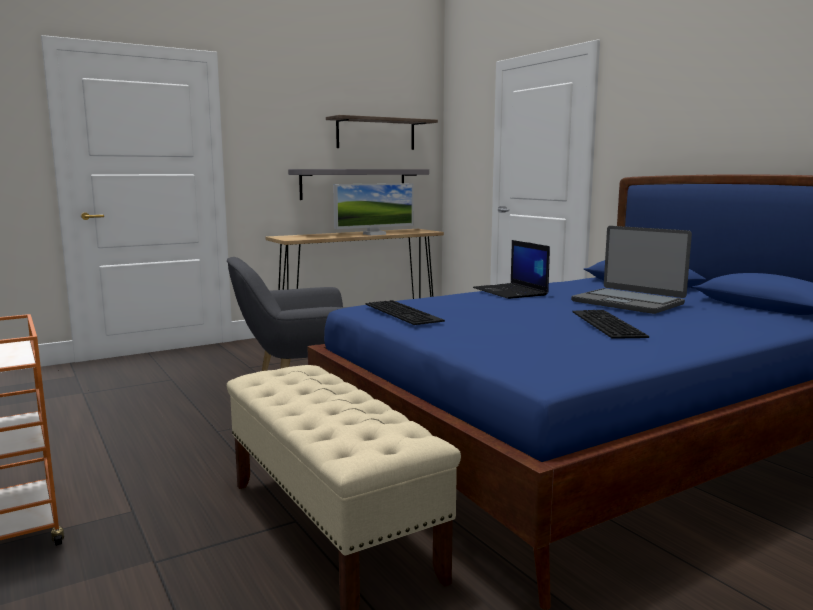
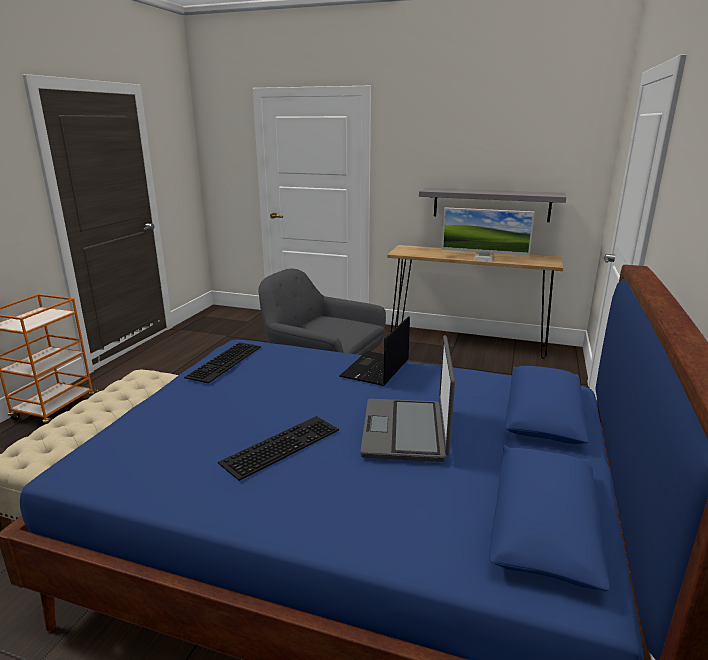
camera: 50 degrees right, 10 degrees up
(376, 134) = (523, 154): shelf -> none

